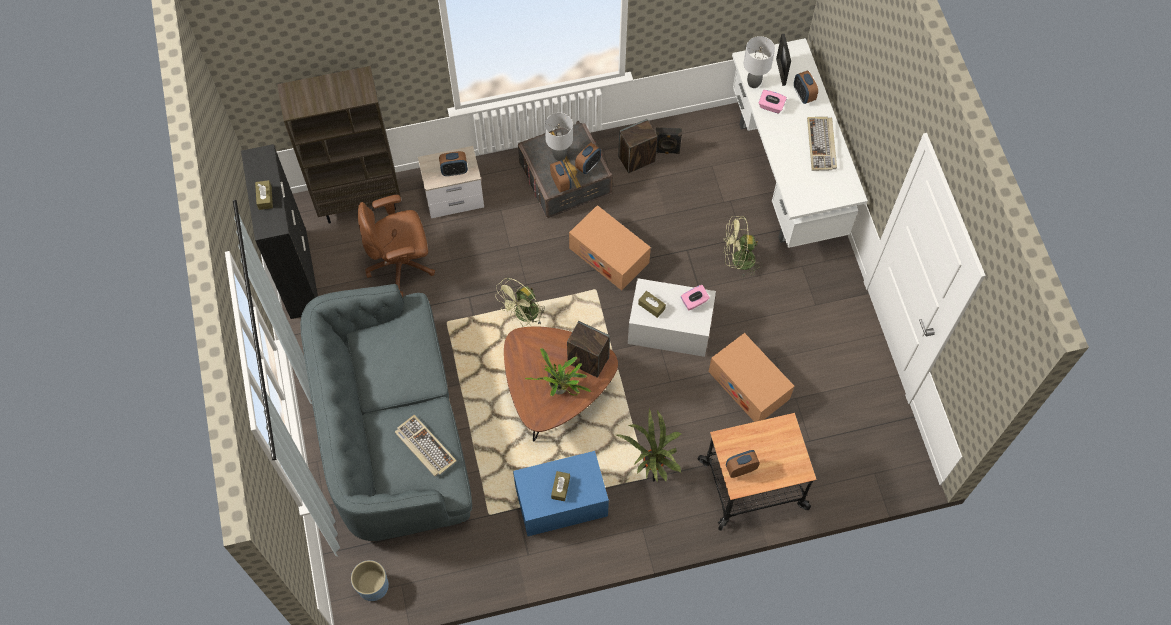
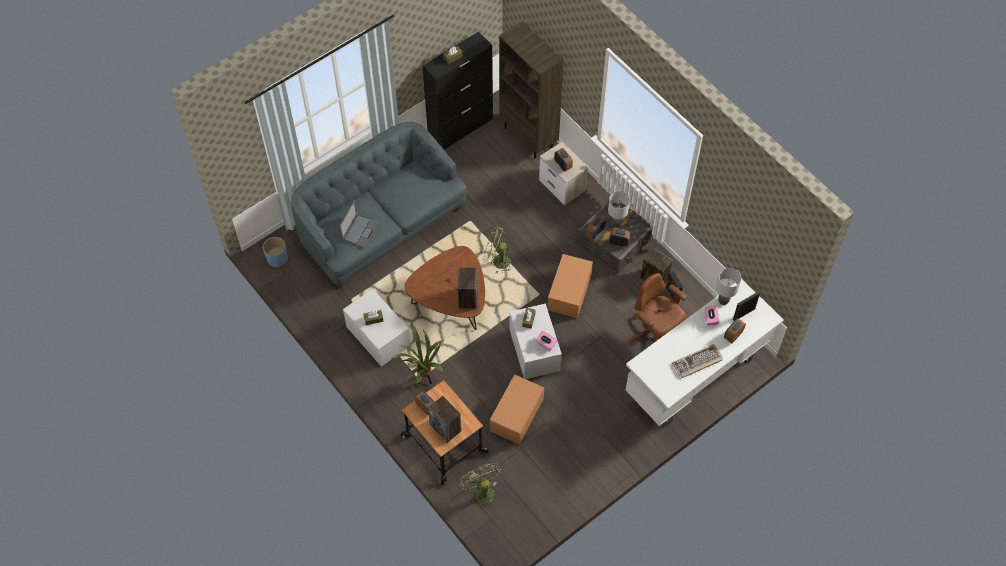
camera: 65 degrees right, 5 degrees down
(402, 265) = (496, 179): brown office chair -> brown office chair (654, 334)
(424, 447) = (360, 230): keyboard -> laptop
(560, 390) = (439, 291): potted plant -> none
(561, 501) = (378, 336): blue storage box -> white storage box
(738, 261) = (609, 372): green fan -> green fan (481, 491)
(779, 457) = (446, 428): none -> speaker

